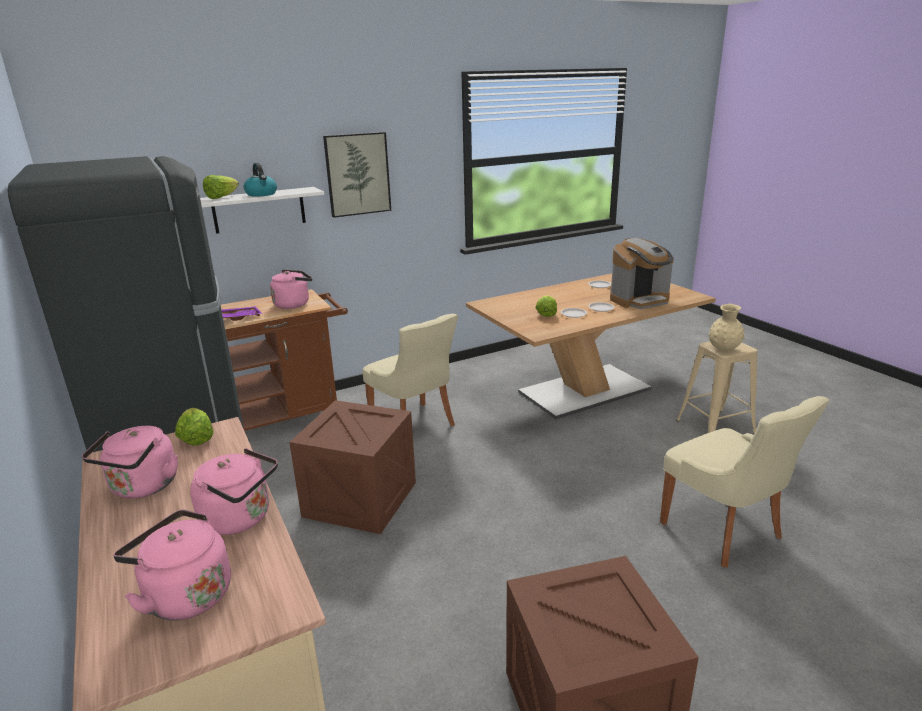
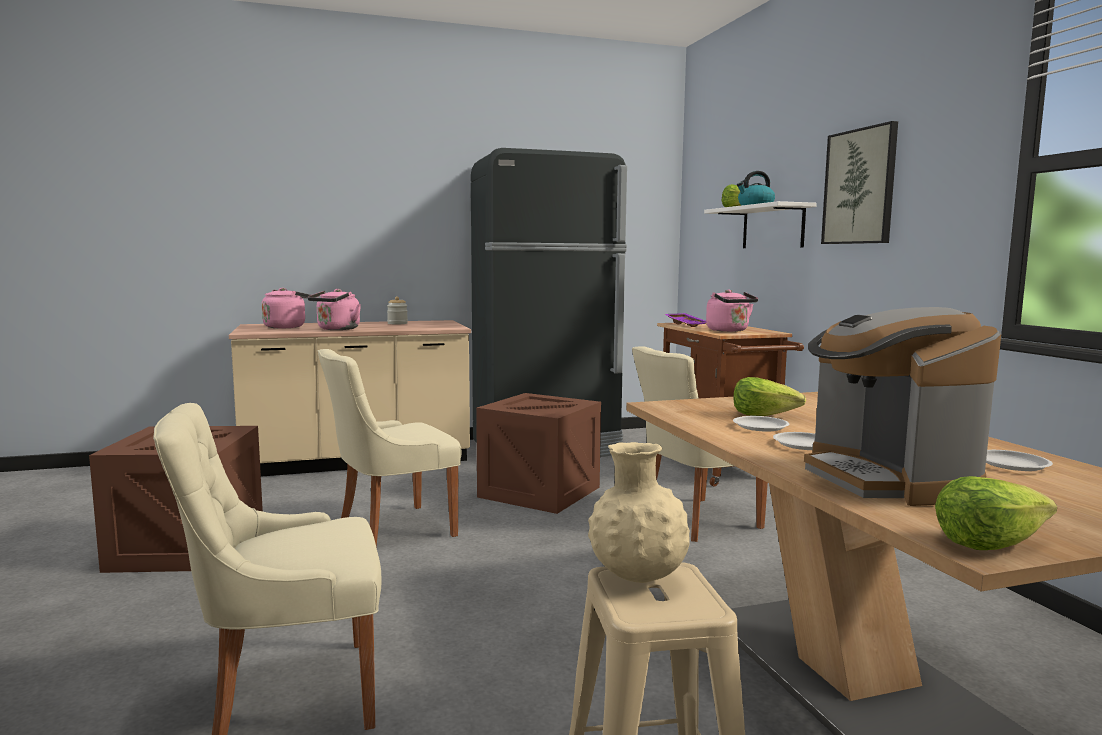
camera: 100 degrees right, 15 degrees down
(143, 487) = (397, 323): pink kettle -> jar
(196, 438) = (447, 326): lettuce -> lettuce (988, 542)
(481, 566) = (392, 529): none -> beige chair

